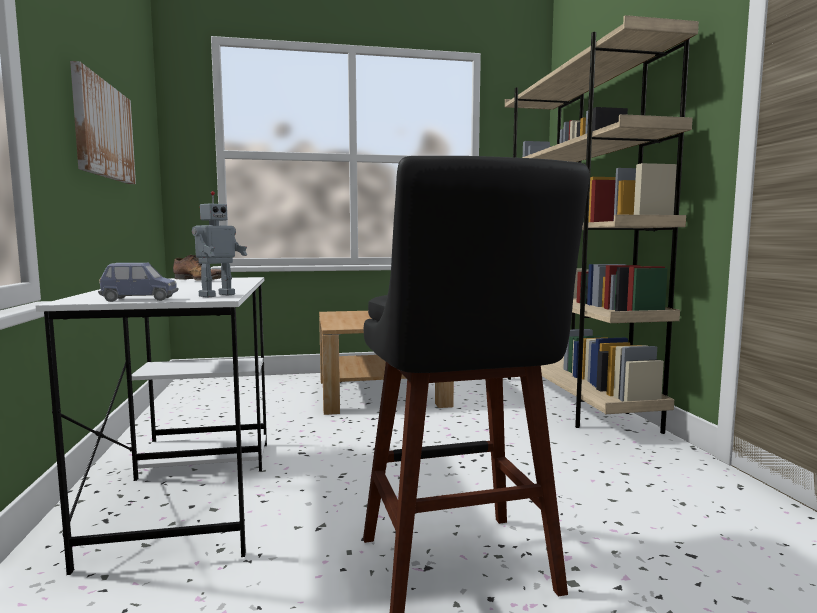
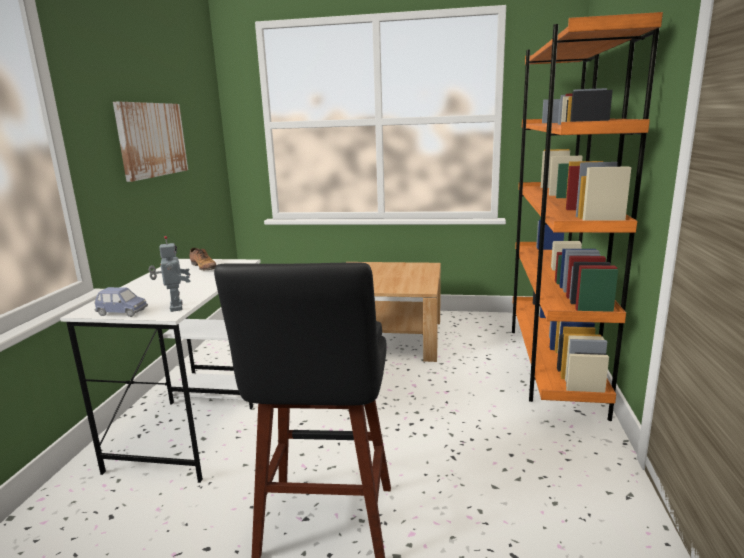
camera: 20 degrees right, 10 degrees up
(216, 295) = (175, 307): toy robot -> toy robot turned 75 degrees counterclockwise
(568, 398) = (552, 363): beige bookcase -> orange bookcase

